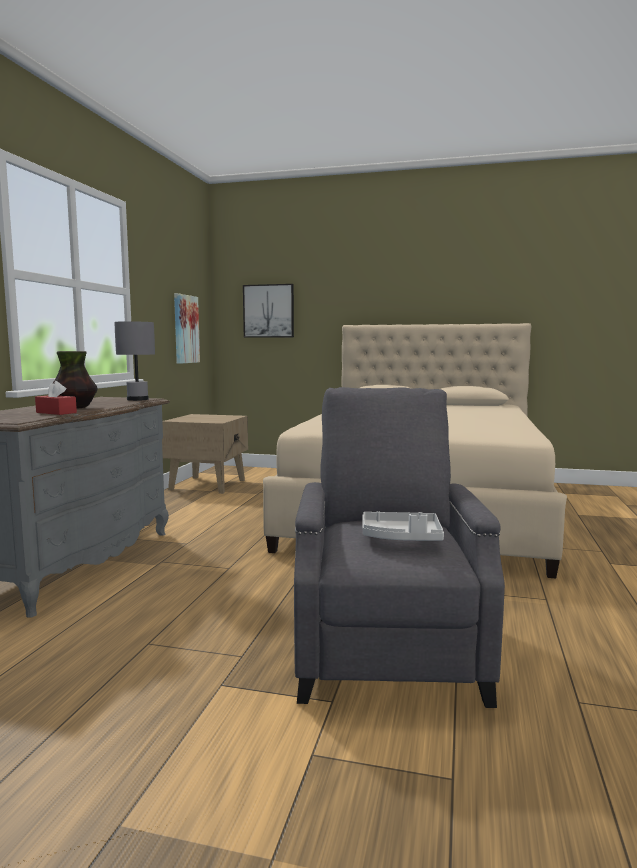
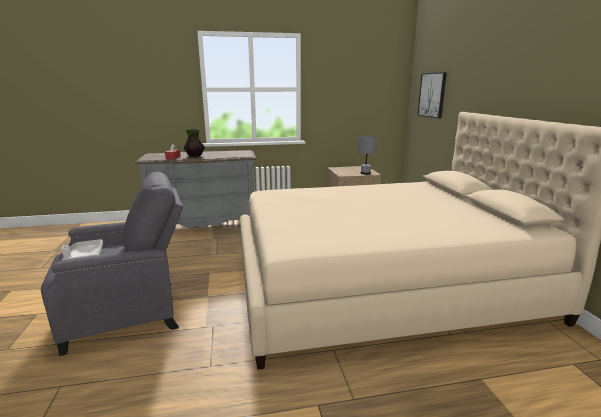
camera: 65 degrees right, 10 degrees up
(137, 399) = (239, 155): grey table lamp -> grey table lamp (365, 173)
(185, 329) = (367, 108): picture -> none

